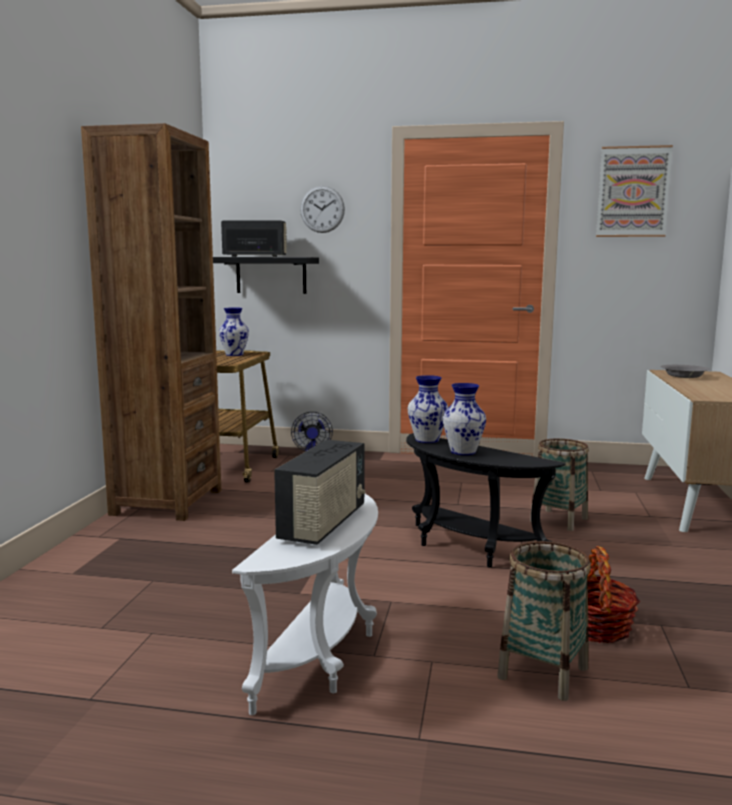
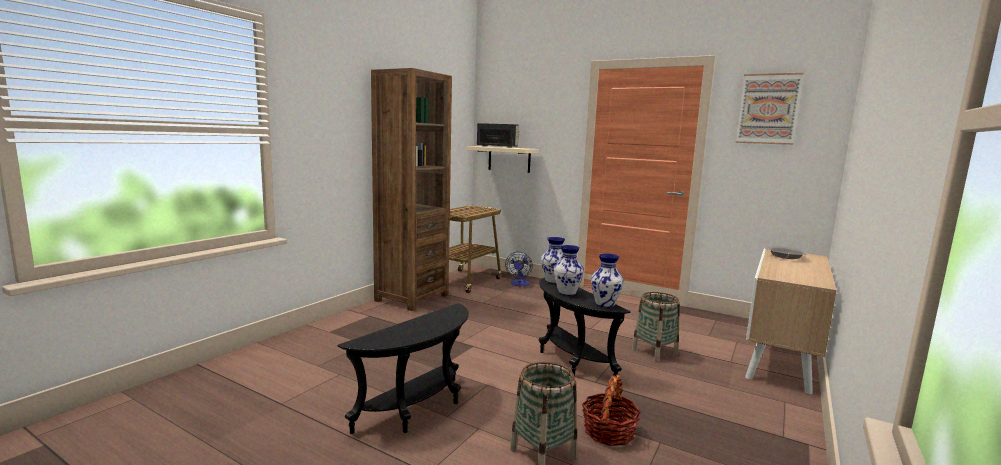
camera: 20 degrees right, 0 degrees up
(234, 354) = (477, 209): vase -> vase (605, 304)
(271, 275) = (509, 159): black shelf -> beige shelf
(322, 209) = (543, 117): wall clock -> none
(324, 524) = (419, 326): radio -> none
(324, 656) = (418, 409): white side table -> black side table

